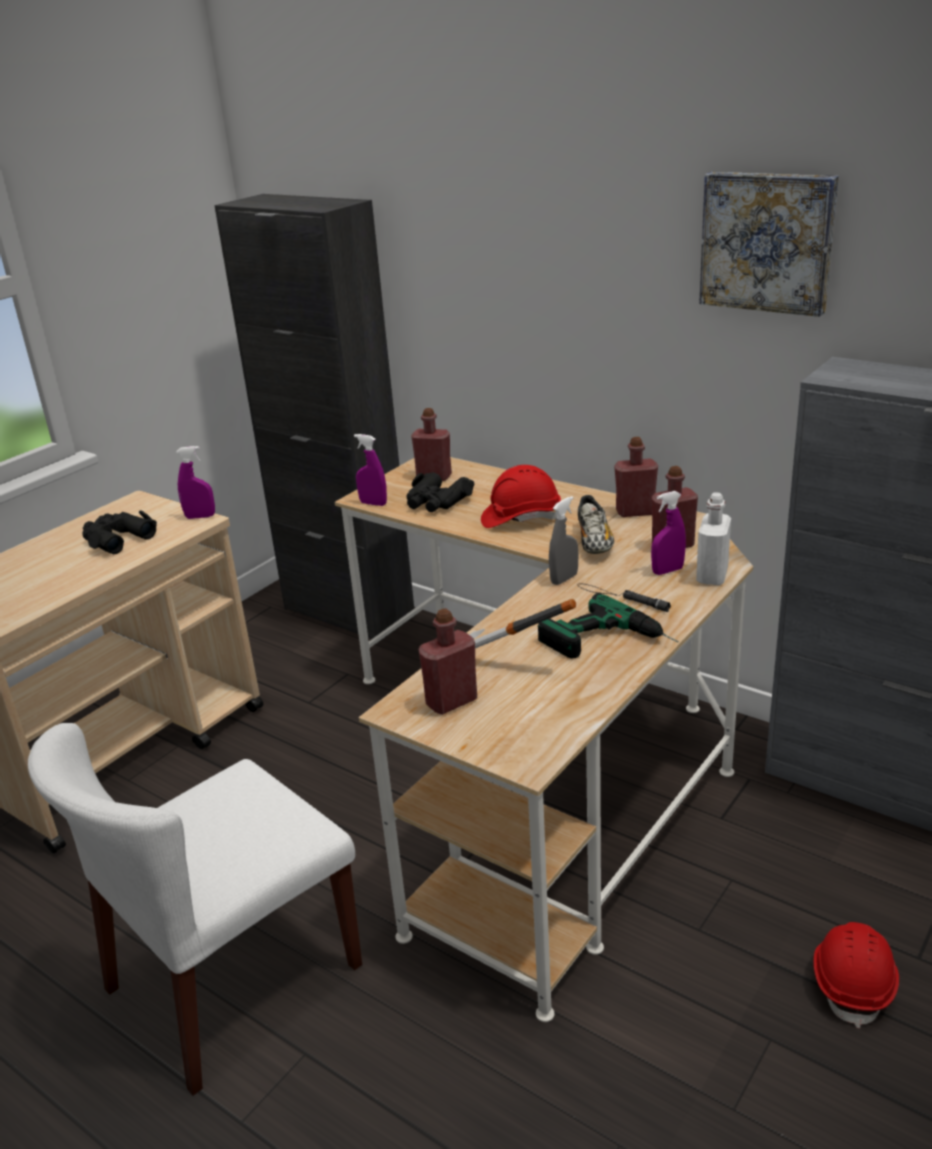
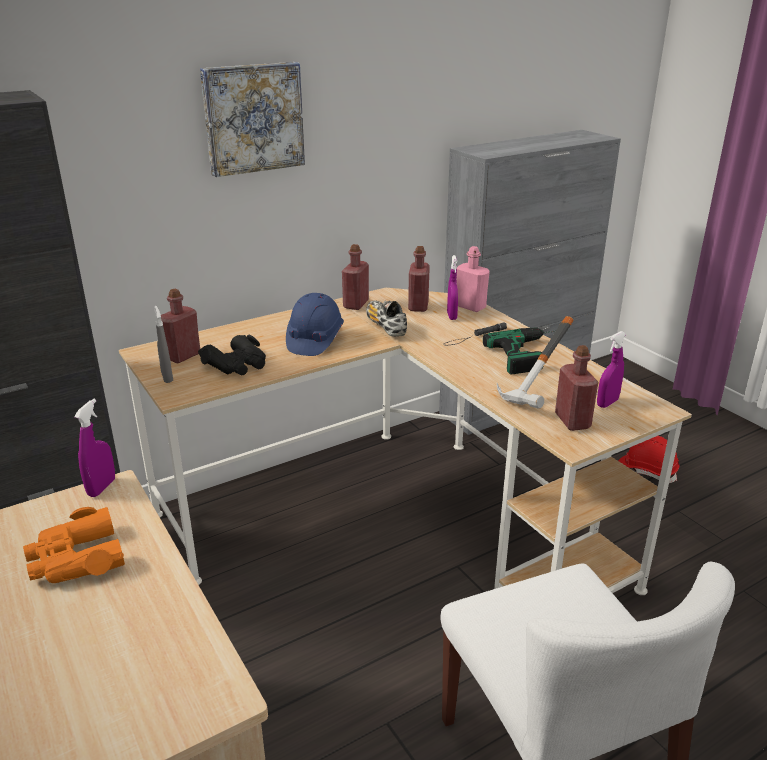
camera: 70 degrees left, 0 degrees up
(117, 538) = (76, 559): black binoculars -> orange binoculars
(373, 503) = (197, 392): purple spray bottle -> purple spray bottle (607, 403)
(520, 518) = (314, 340): red hard hat -> blue hard hat
(564, 579) = (430, 347): grey spray bottle -> grey spray bottle (167, 377)
(594, 542) = (385, 326): shoe -> shoe turned 135 degrees counterclockwise
(712, 575) = (470, 307): white bottle -> pink bottle
(768, 242) = (407, 77): picture -> picture (252, 118)

